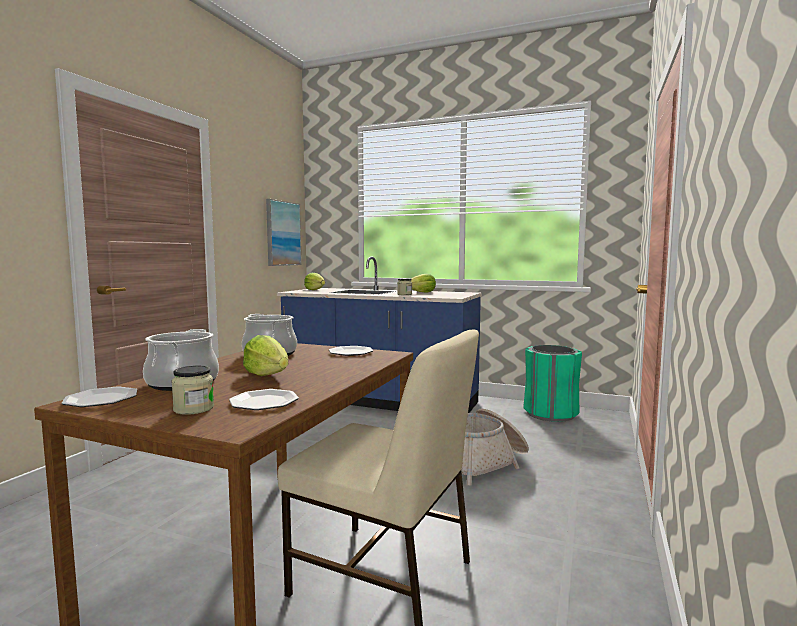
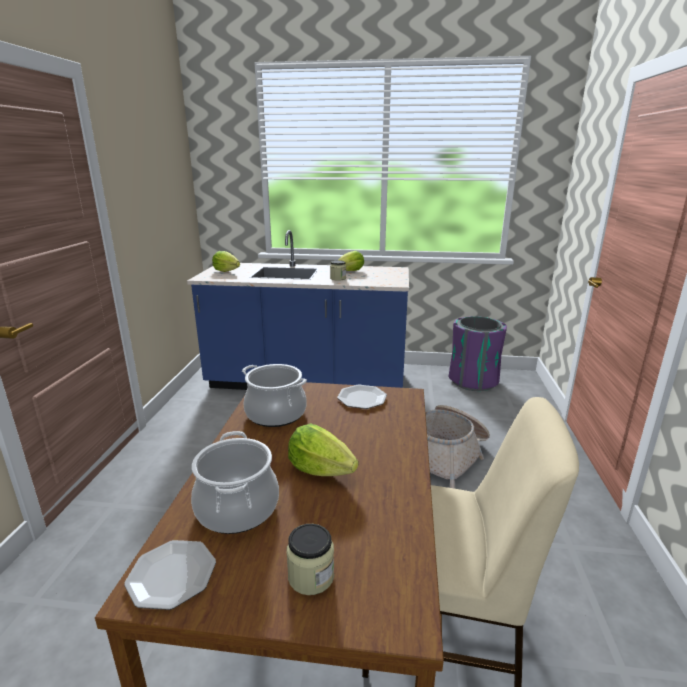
camera: 15 degrees left, 15 degrees up
(264, 402) = (378, 542): plate -> none
(283, 233) = (175, 202): picture -> none
(550, 413) = (473, 381): green trash can -> purple trash can

